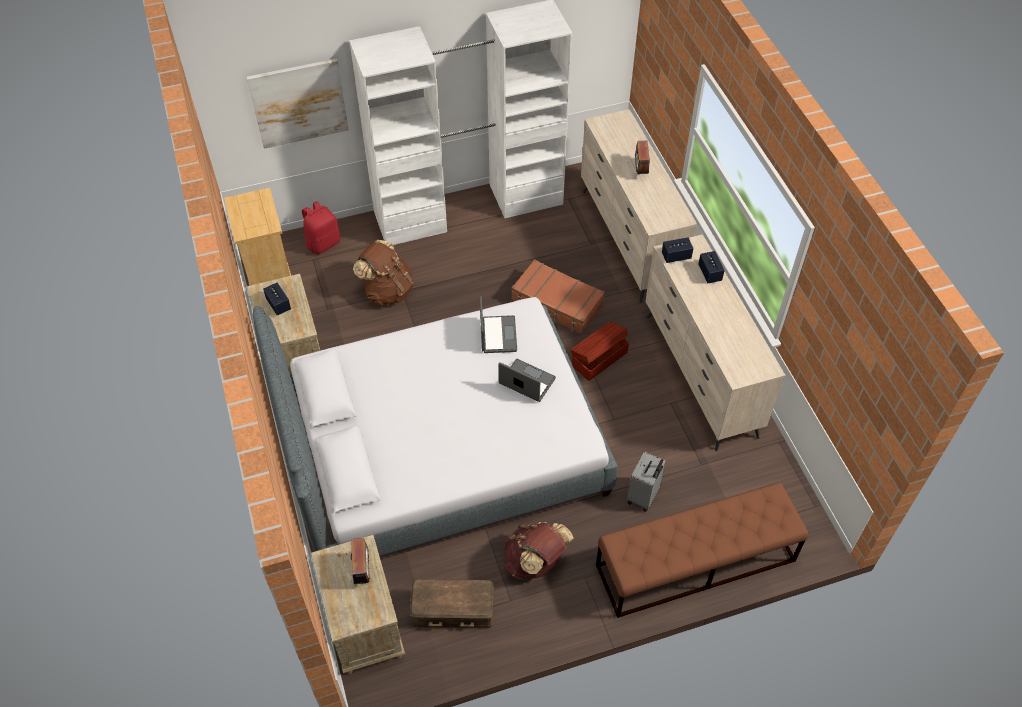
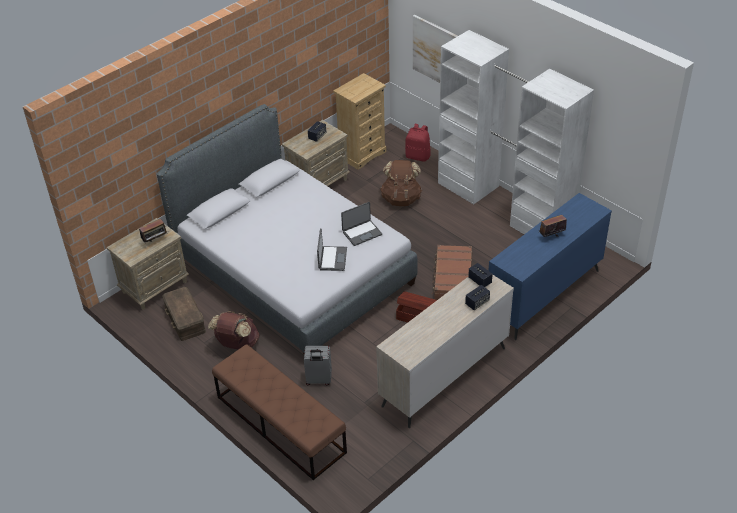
camera: 65 degrees right, 10 degrees down
(629, 241) = (543, 295): beige dresser -> blue dresser

